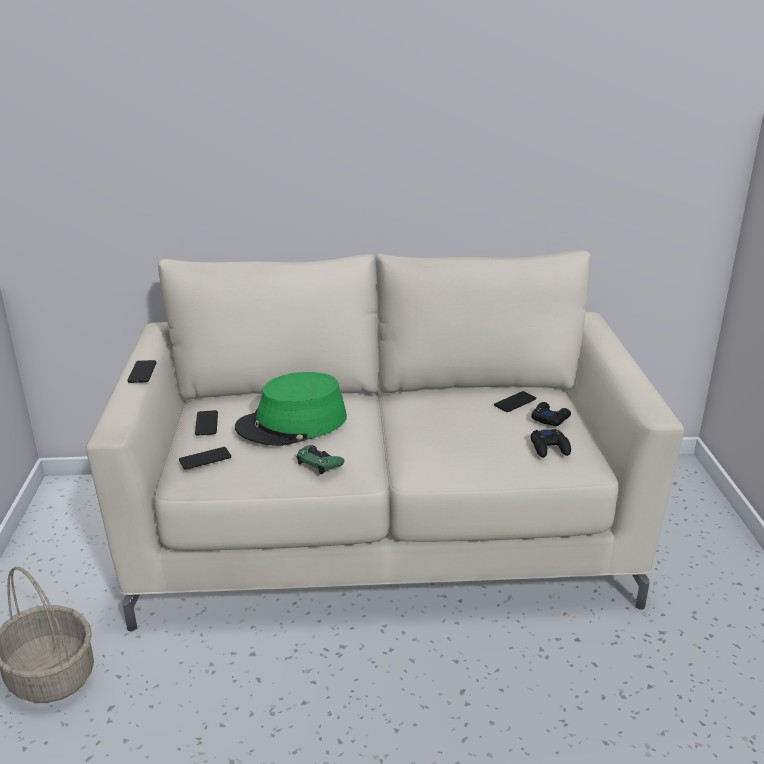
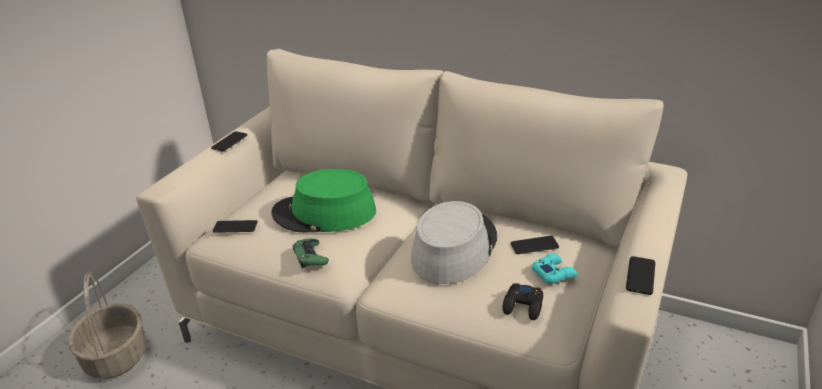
camera: 30 degrees right, 5 degrees up
(206, 423) = (266, 195): phone -> phone (640, 276)
(449, 421) = (454, 248): none -> grey hat
(550, 418) = (553, 273): black game controller -> turquoise game controller

